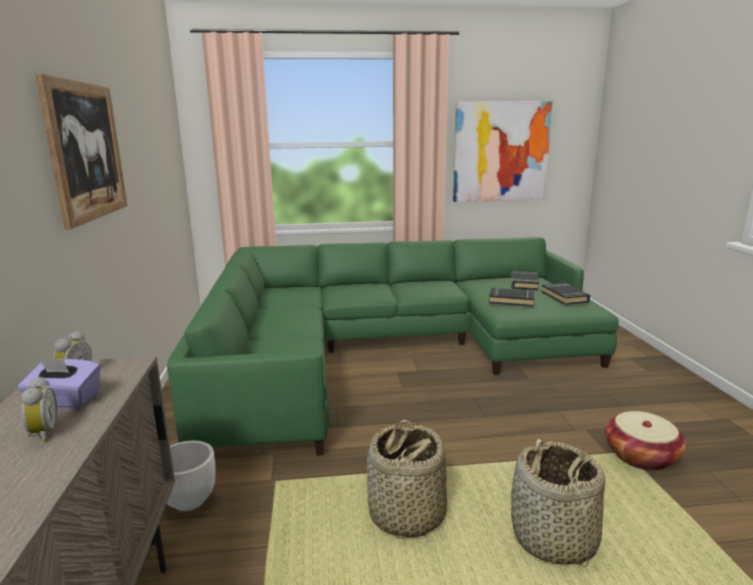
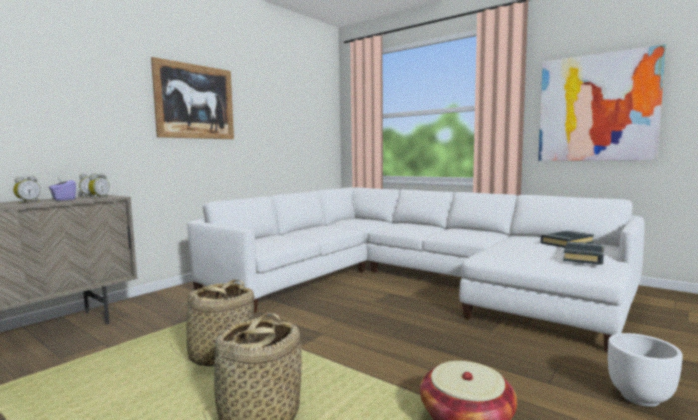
camera: 45 degrees right, 10 degrees down
(122, 376) = (98, 198): none -> alarm clock
(190, 501) = (167, 306): white planter -> white planter (640, 398)
(386, 351) = (411, 281): green sofa -> white sofa
(511, 300) = (513, 249): black book -> none

